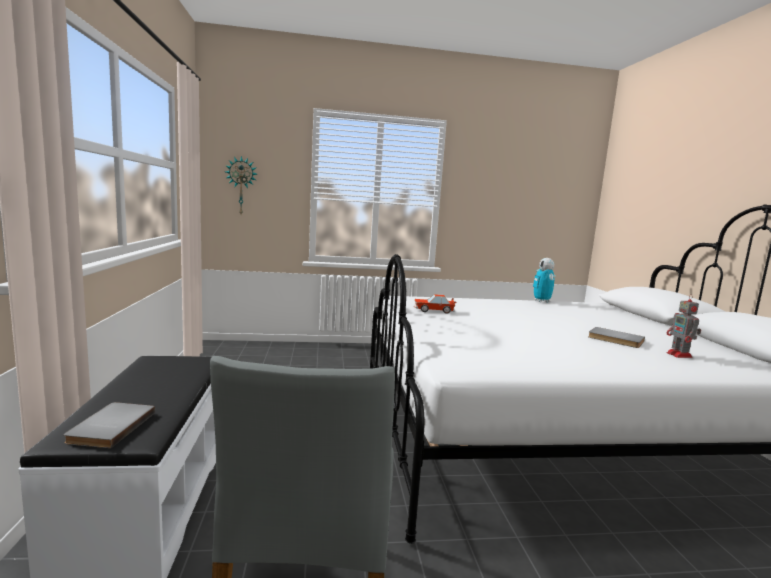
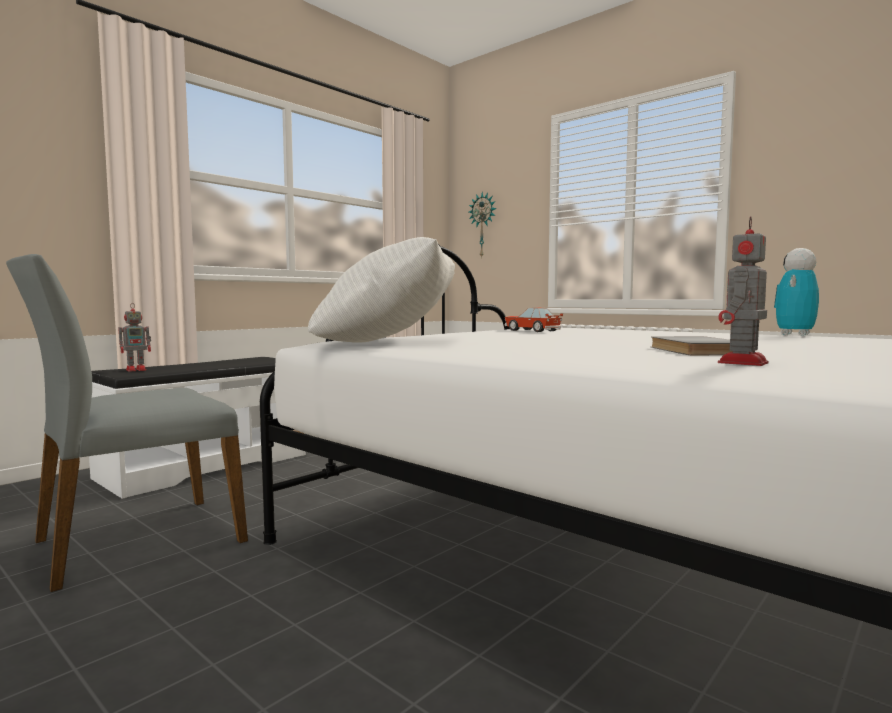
camera: 50 degrees right, 5 degrees down
(109, 427) = (137, 370): grey book -> toy robot
(484, 358) = (390, 342): none -> white pillow

